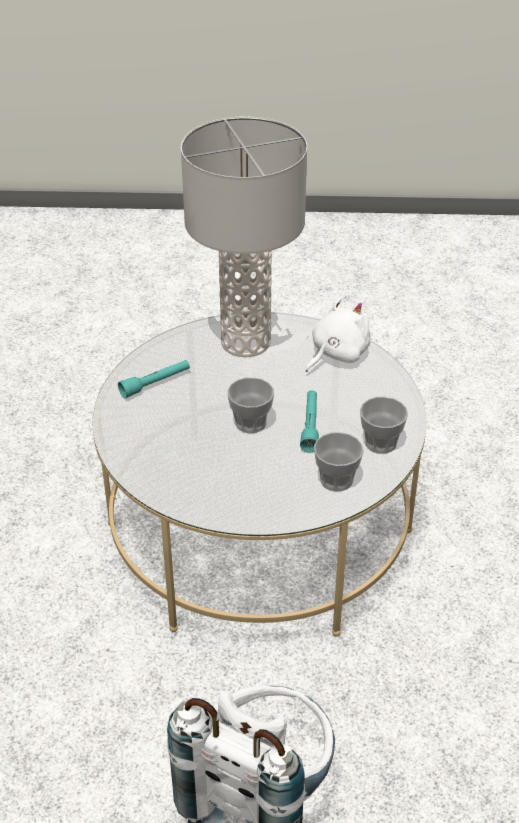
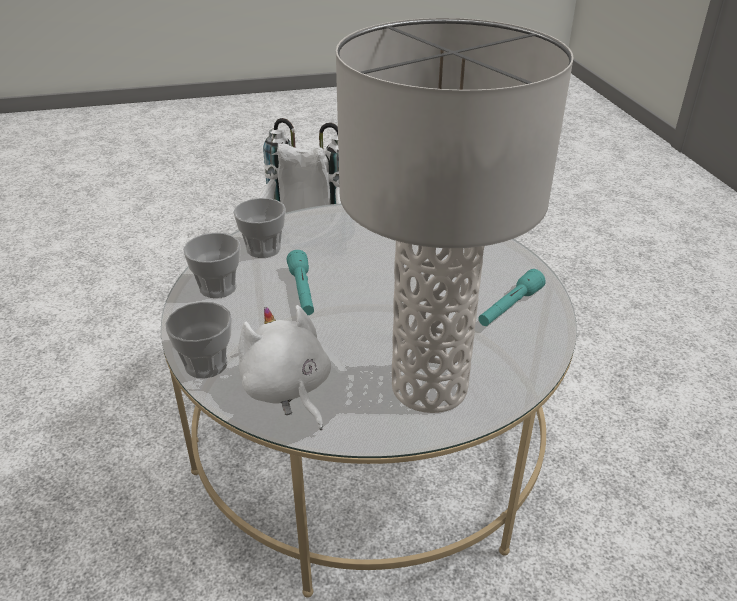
camera: 165 degrees right, 5 degrees down
(251, 423) = (372, 284): cup -> cup (206, 364)
(337, 354) = (287, 390): white plush toy -> white plush toy turned 120 degrees clockwise

